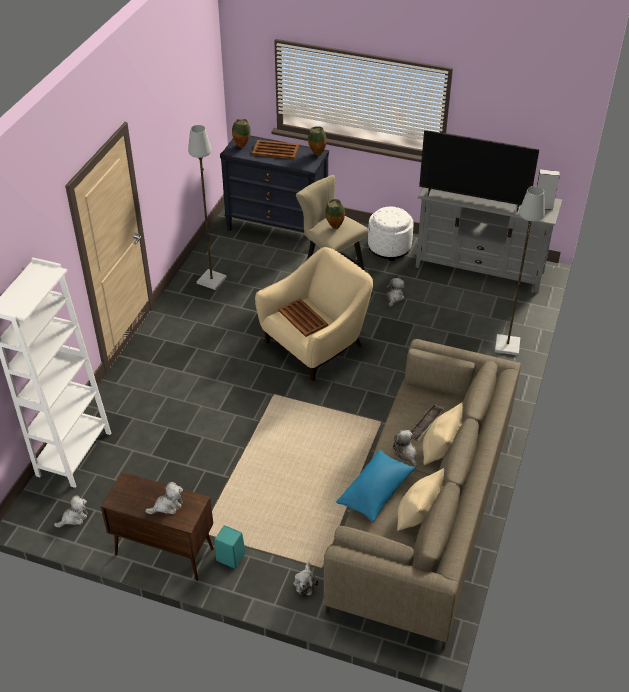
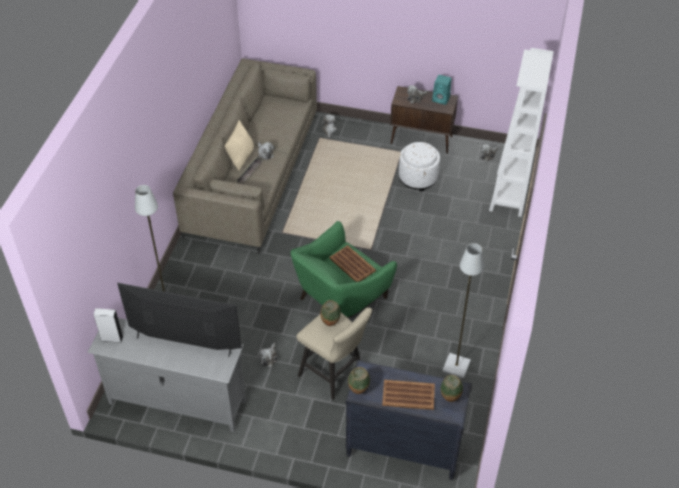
camera: 175 degrees right, 5 degrees up
(229, 557) = (379, 140): turquoise speaker -> turquoise speaker (441, 99)
(316, 345) = (341, 298): beige armchair -> green armchair
(375, 492) = (286, 129): blue pillow -> none
(389, 248) = (273, 427): white ottoman -> white ottoman (418, 178)
(417, 515) = (259, 118): beige pillow -> none

